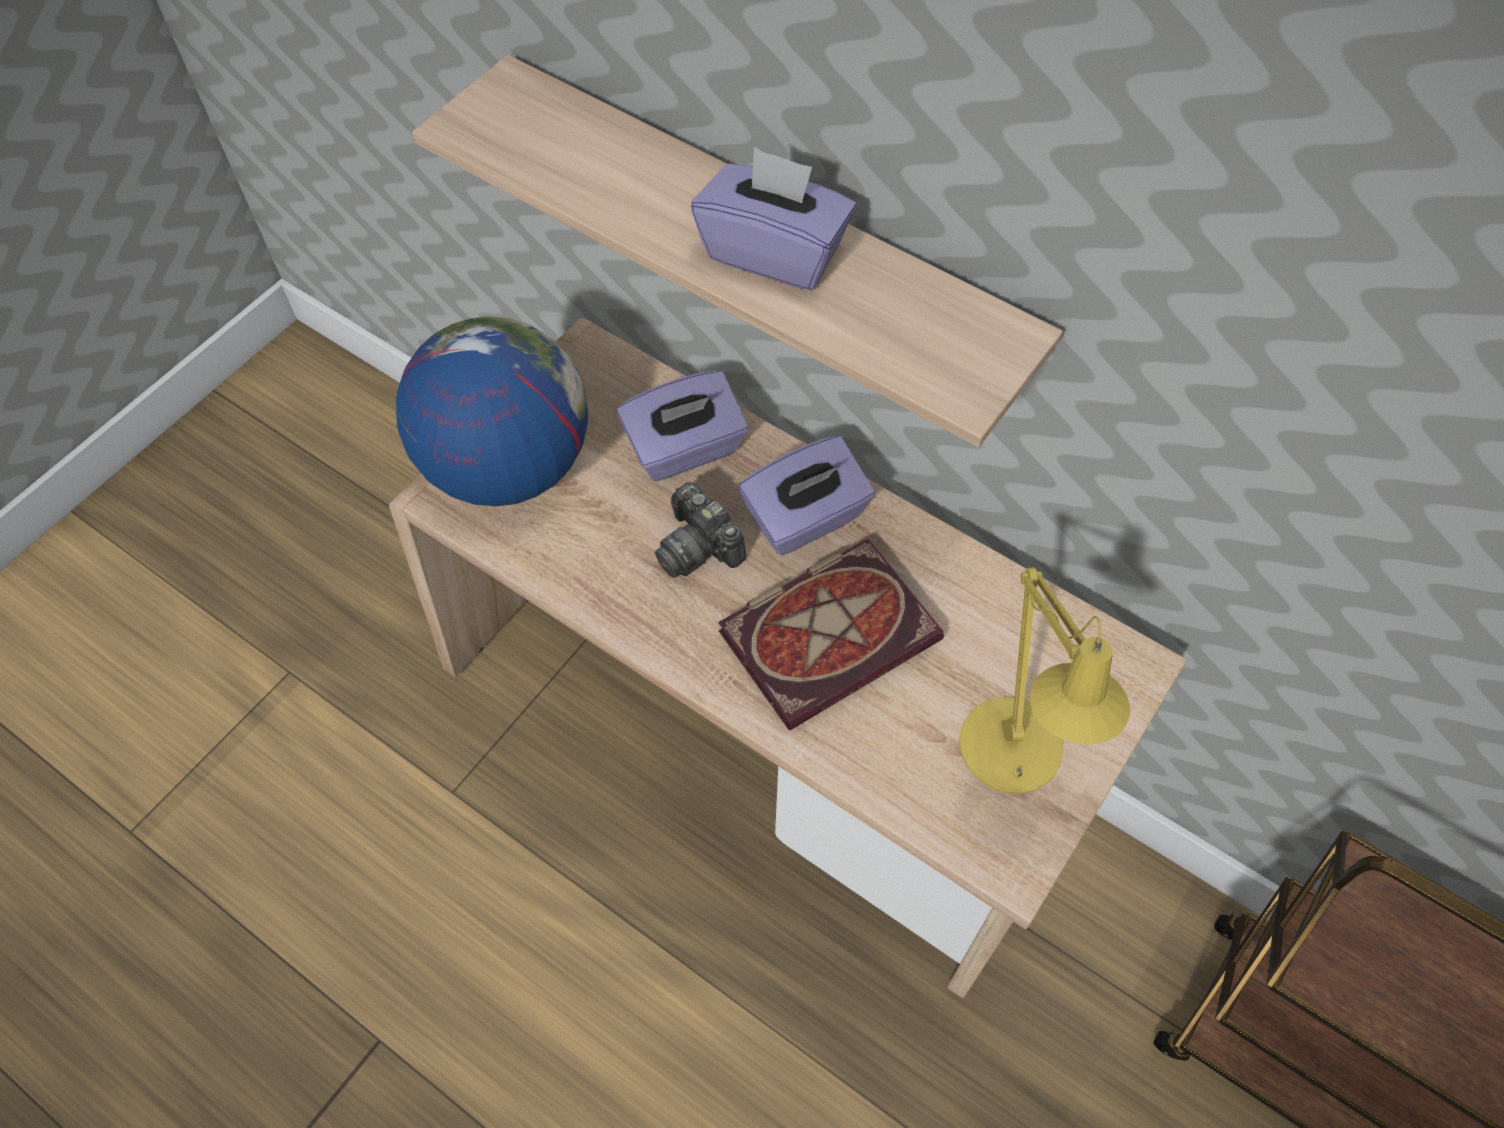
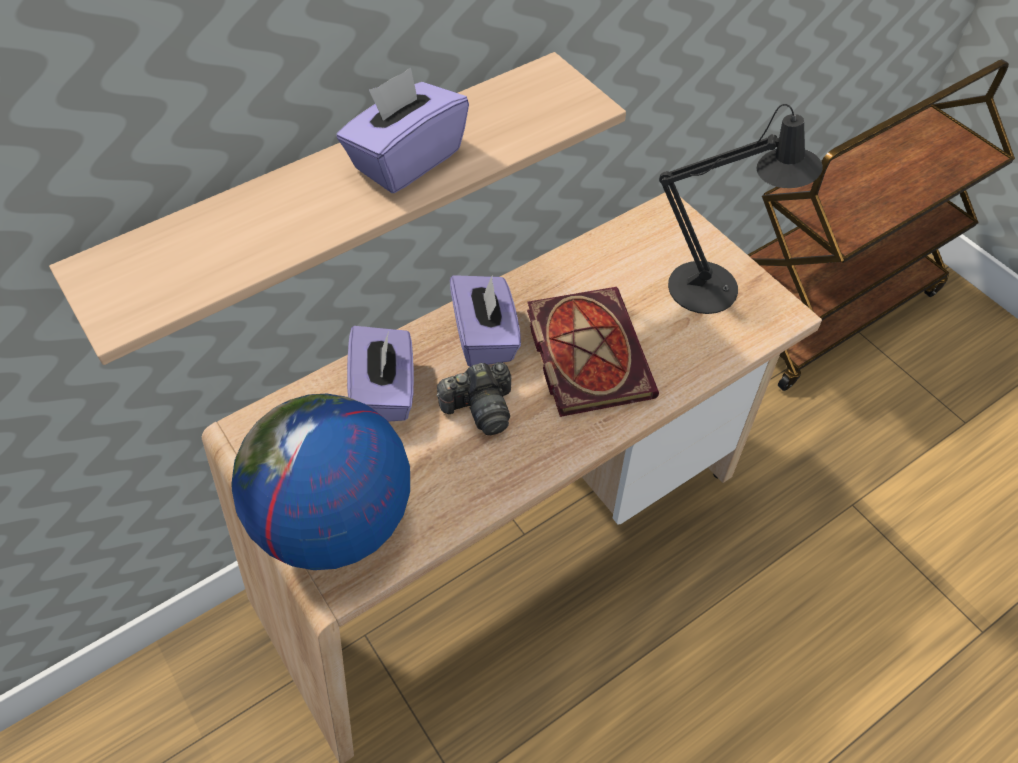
camera: 70 degrees left, 5 degrees down
(1013, 760) = (713, 289): yellow table lamp -> black table lamp

